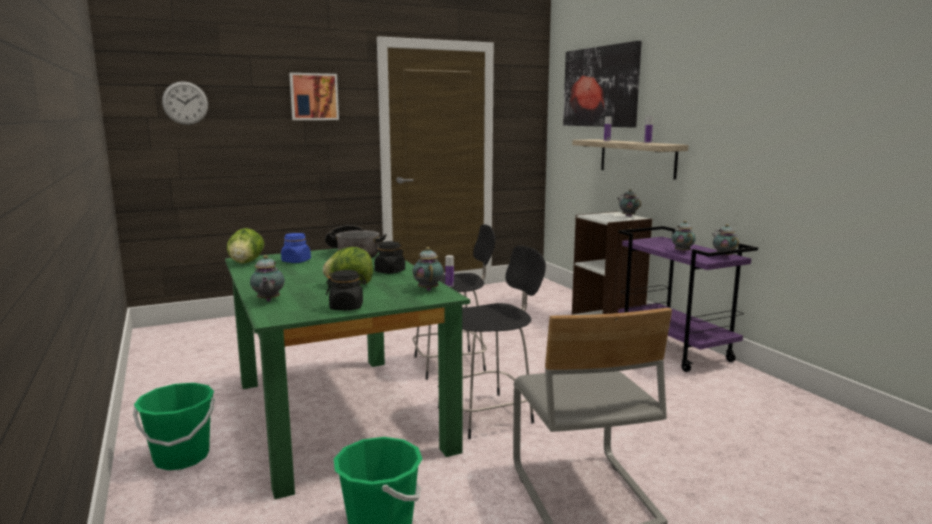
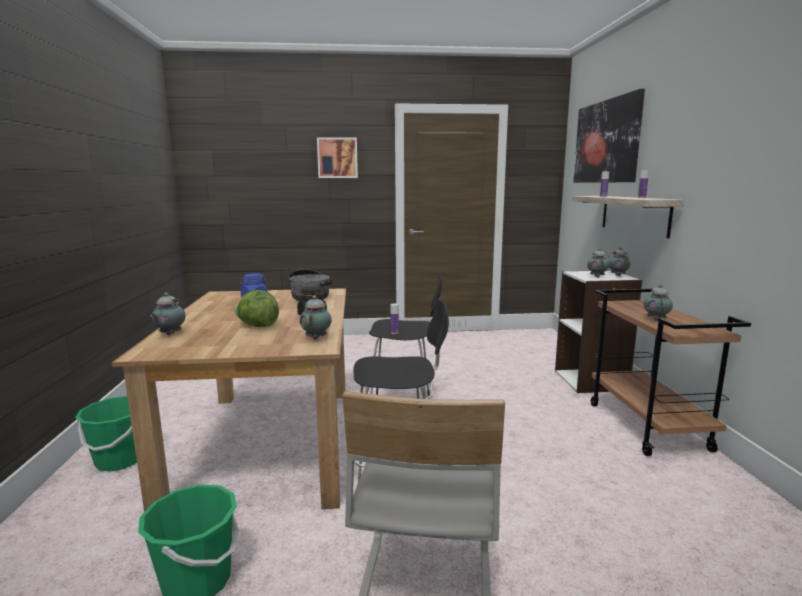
camera: 20 degrees right, 0 degrees up
(185, 103) = (234, 164): wall clock -> none
(246, 262) = (216, 296): lettuce -> none
(337, 414) = (267, 441): green dining table -> brown dining table
(347, 307) = (218, 349): black jar -> none
(675, 350) = (648, 427): purple cart -> brown cart
(723, 256) = (704, 329): teapot -> teapot (596, 277)

